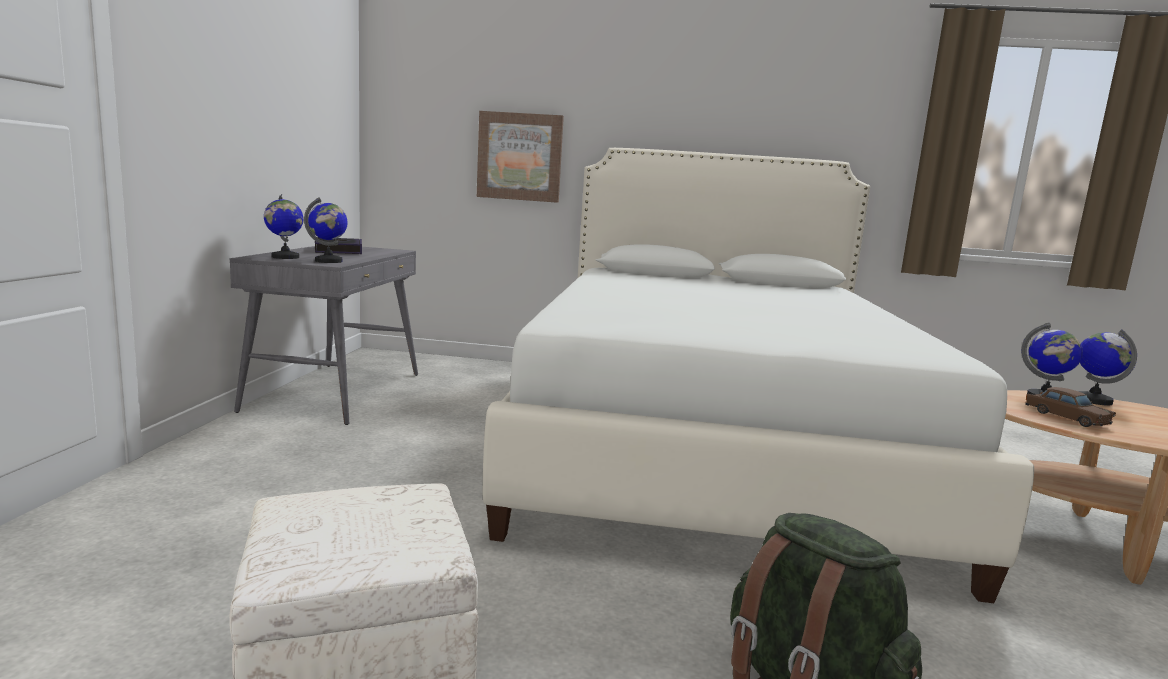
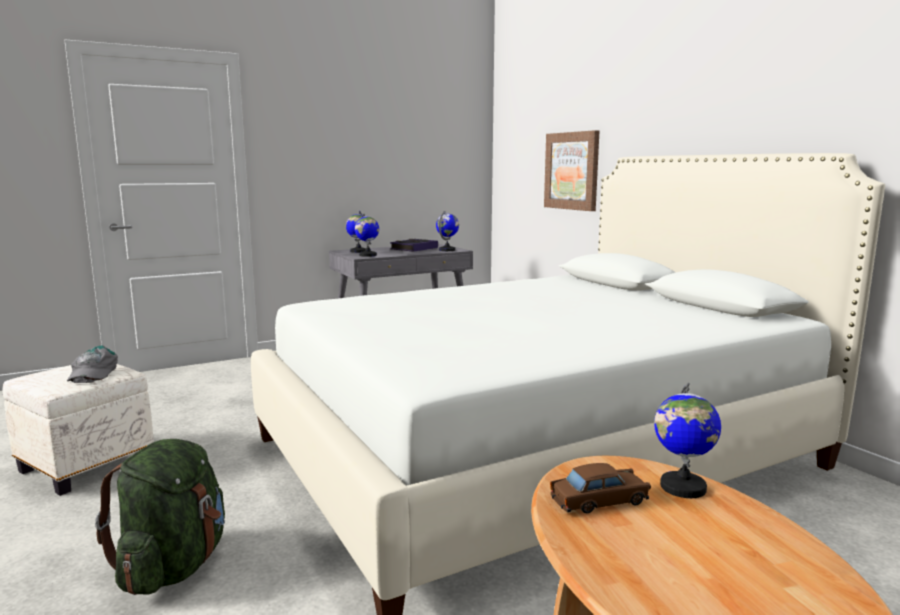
camera: 55 degrees right, 0 degrees up
(388, 509) = (92, 372): none -> grey cap
(1066, 417) = (599, 501): brown toy car -> brown toy car turned 135 degrees counterclockwise
(1093, 400) = (755, 517): globe -> globe (447, 250)

